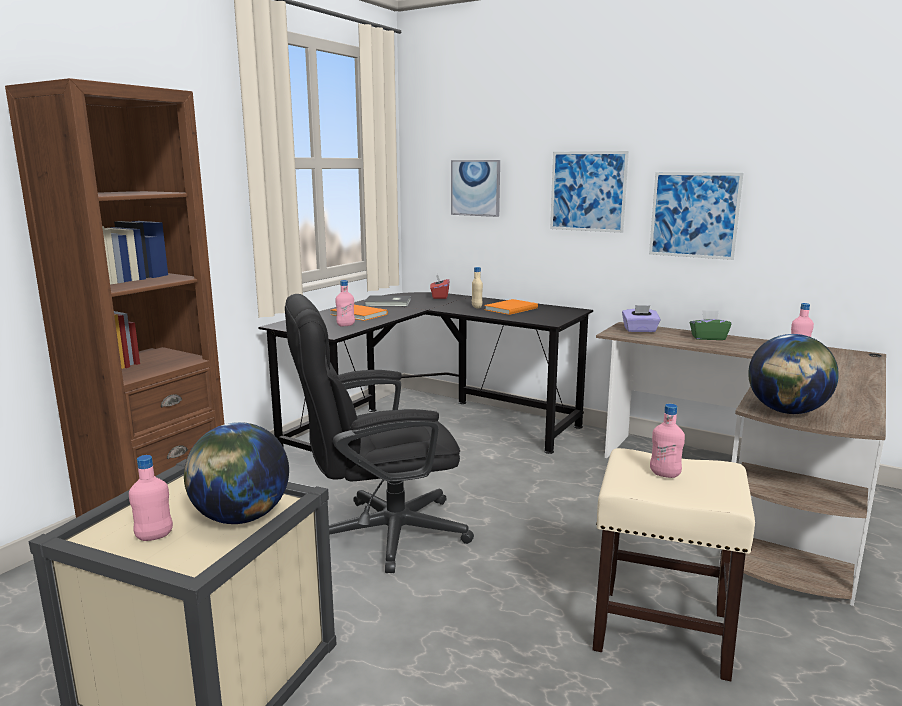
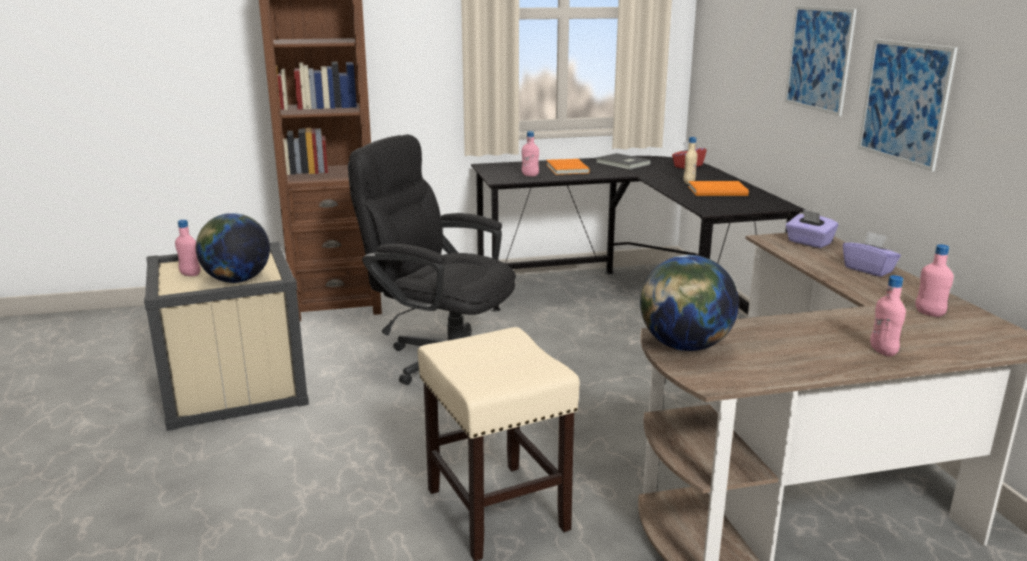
camera: 45 degrees right, 5 degrees up
(475, 188) = (739, 45): picture -> none
(664, 474) = (492, 354): pink bottle -> pink bottle (883, 351)
(708, 338) = (868, 270): green tissue box -> purple tissue box

